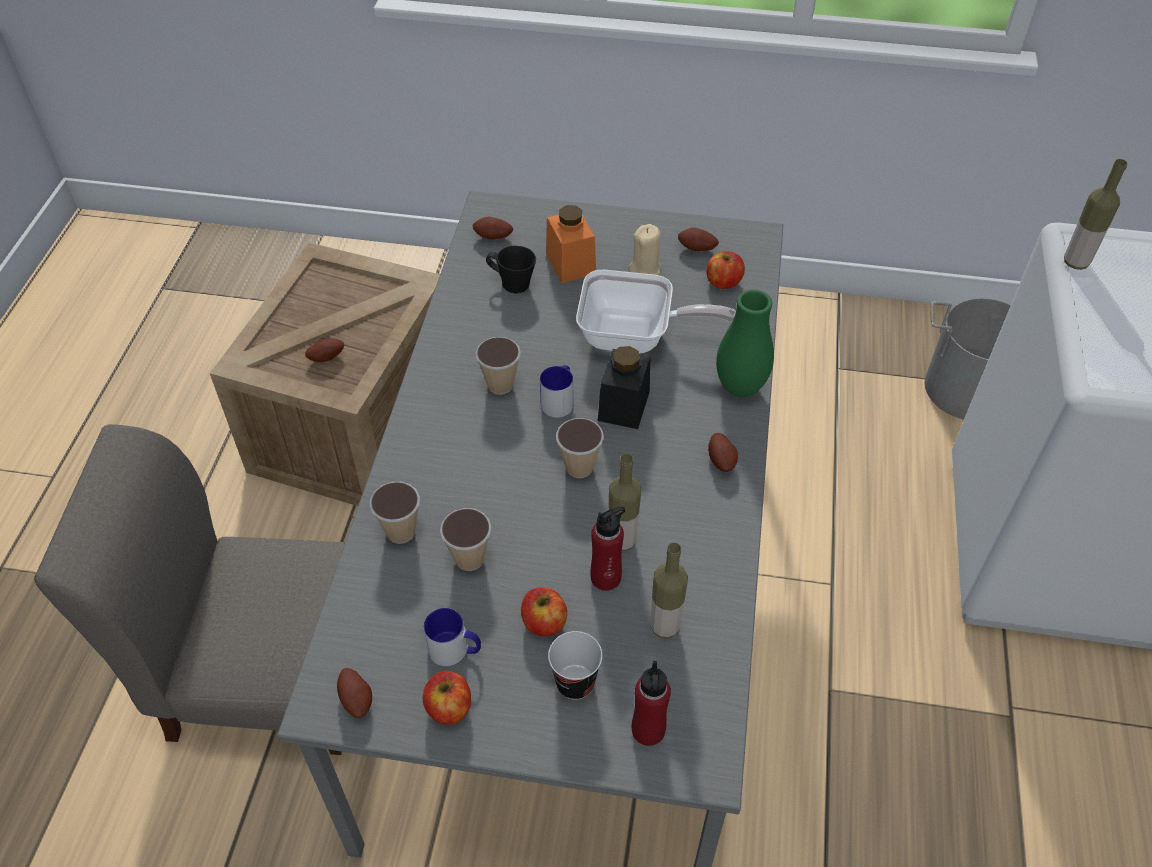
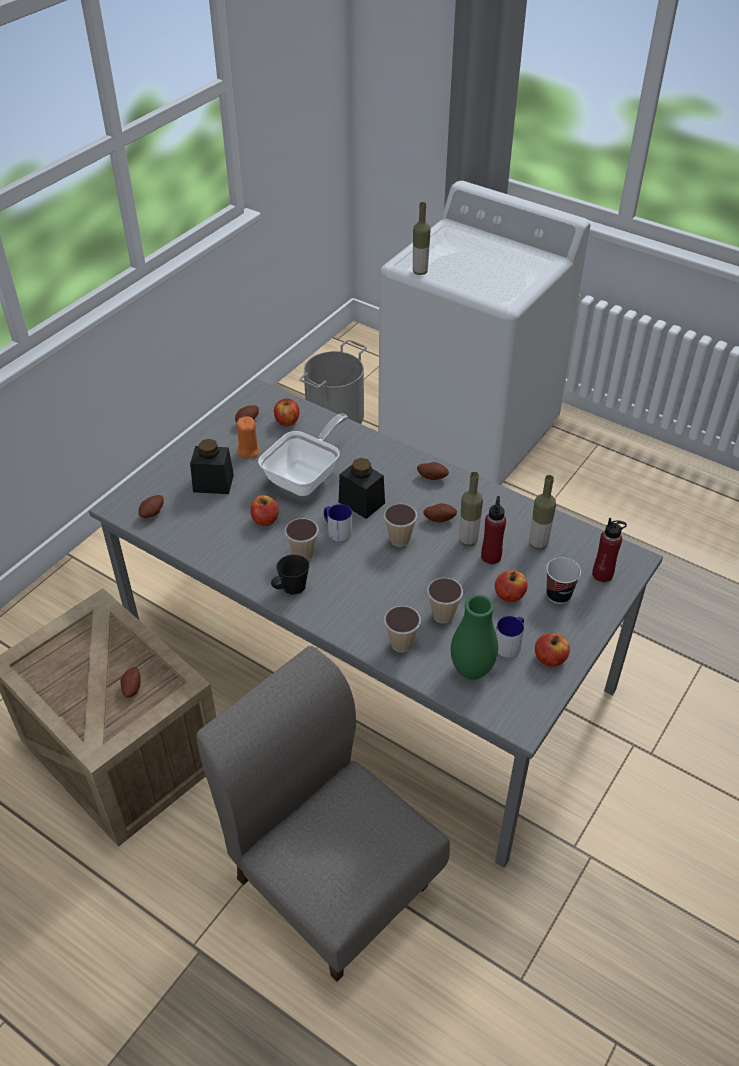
camera: 65 degrees left, 5 degrees down
(269, 674) = (331, 880): grey chair -> grey chair turned 105 degrees clockwise
(357, 699) = (524, 703): potato -> potato (439, 518)
(514, 283) = (210, 517): black mug -> black mug (292, 587)
(538, 330) = (265, 520): none -> apple
(570, 263) = (213, 483): orange jar -> black jar
(645, 269) = (248, 451): beige candle -> orange candle
(740, 387) = (381, 448): green vase -> green vase (471, 670)

